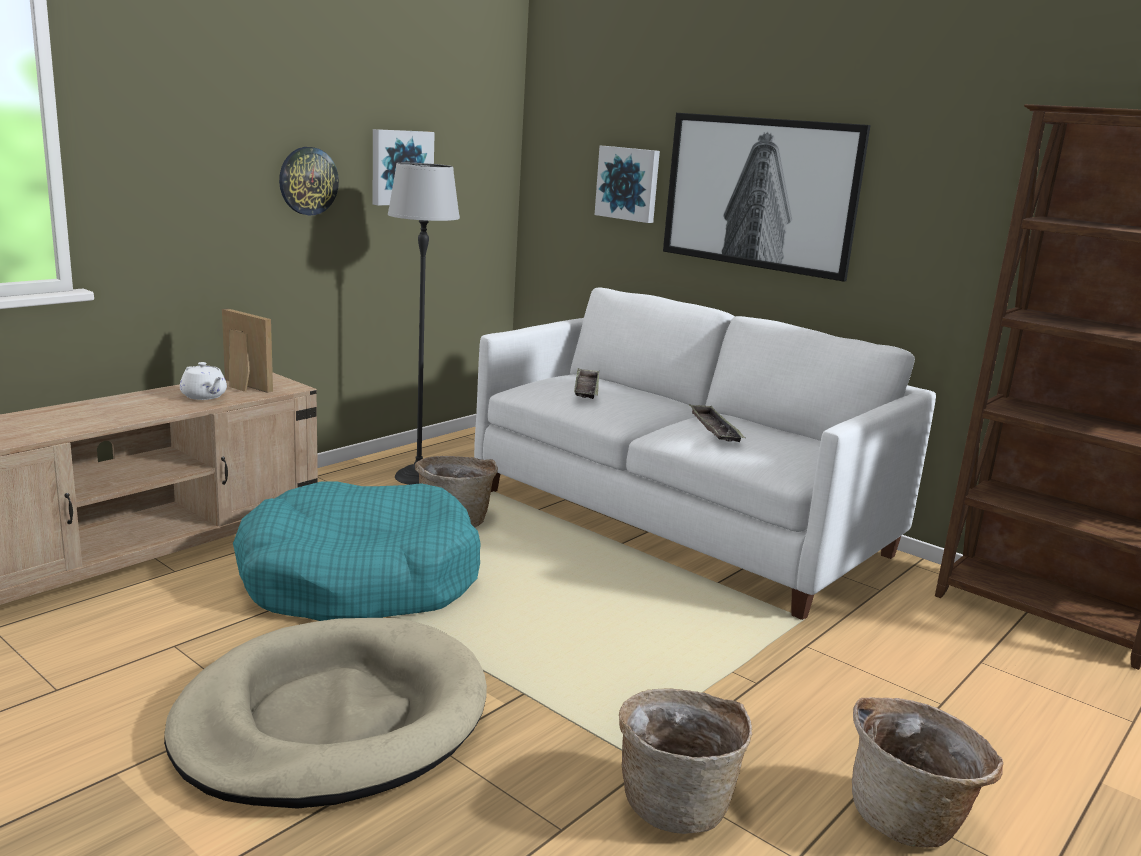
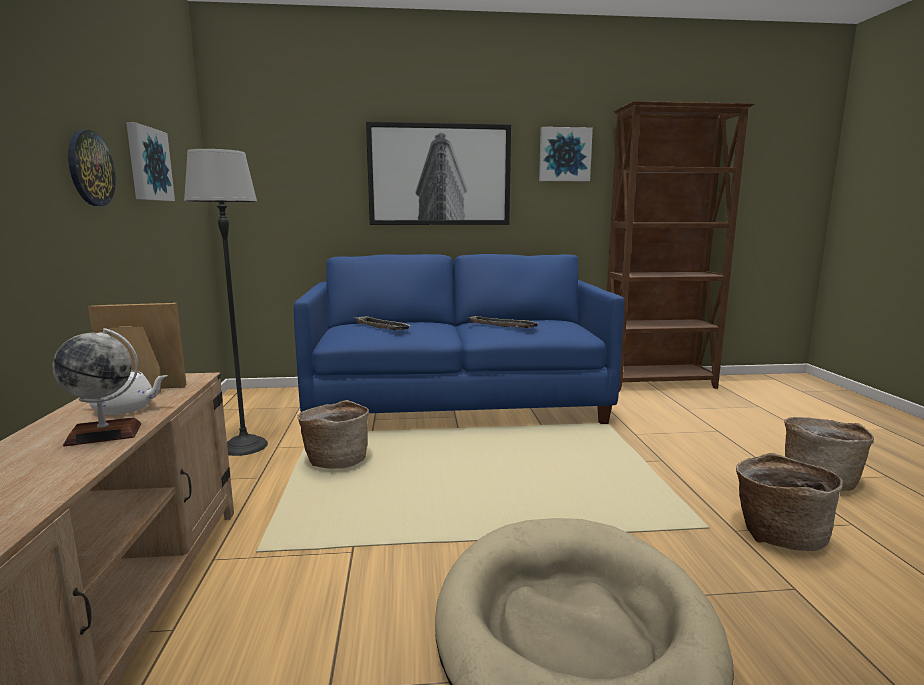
camera: 45 degrees left, 5 degrees down
(158, 408) = (104, 434): none -> globe
(359, 579) = (361, 532): turquoise dog bed -> none
(628, 183) = (325, 179): picture -> picture (564, 154)
(679, 521) = (456, 405): white sofa -> blue sofa

